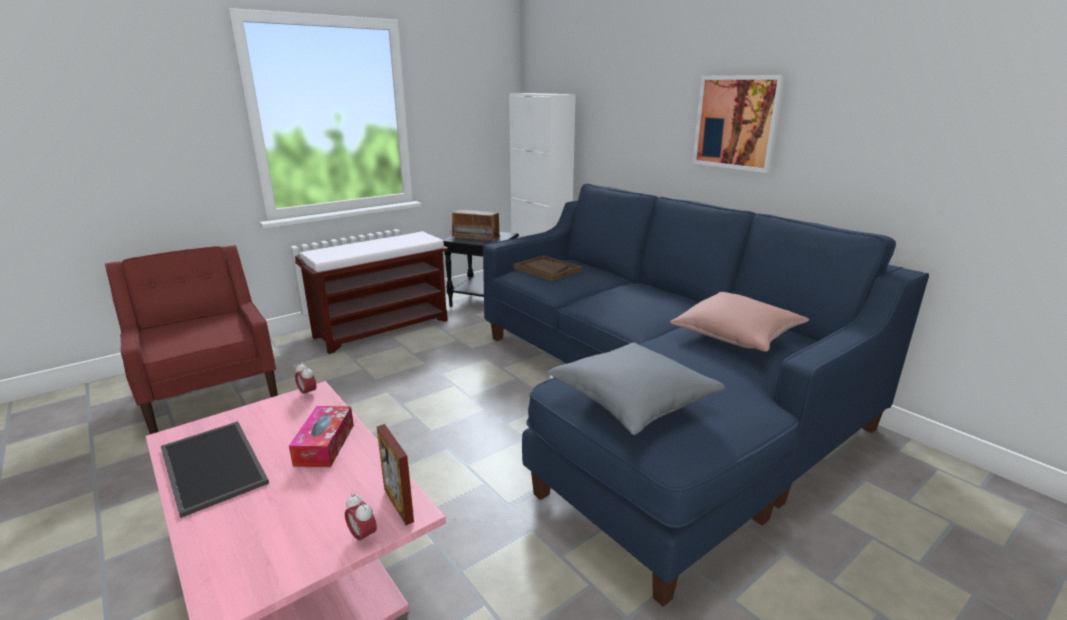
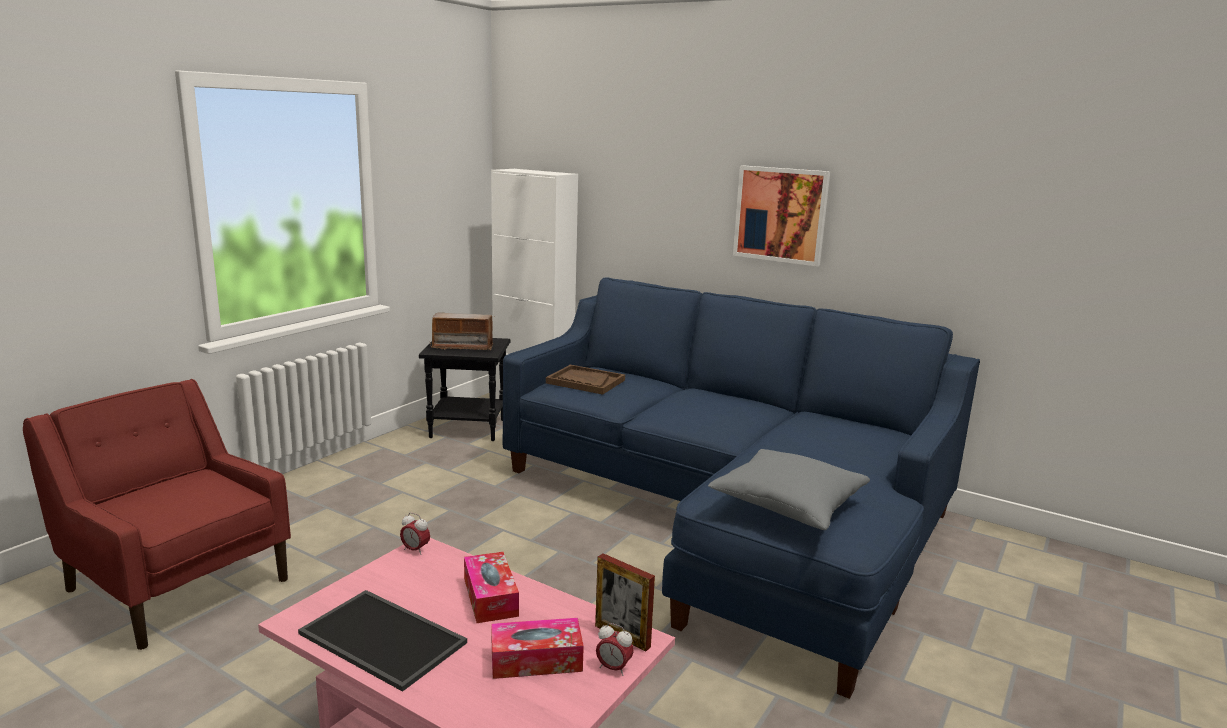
camera: 20 degrees left, 5 degrees down
(307, 512) = (536, 660): none -> tissue box
(383, 328) = (360, 474): brown bench -> none
(737, 336) = (832, 434): pink pillow -> none

